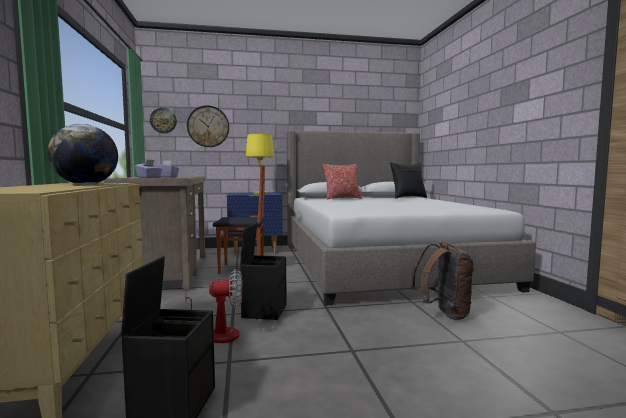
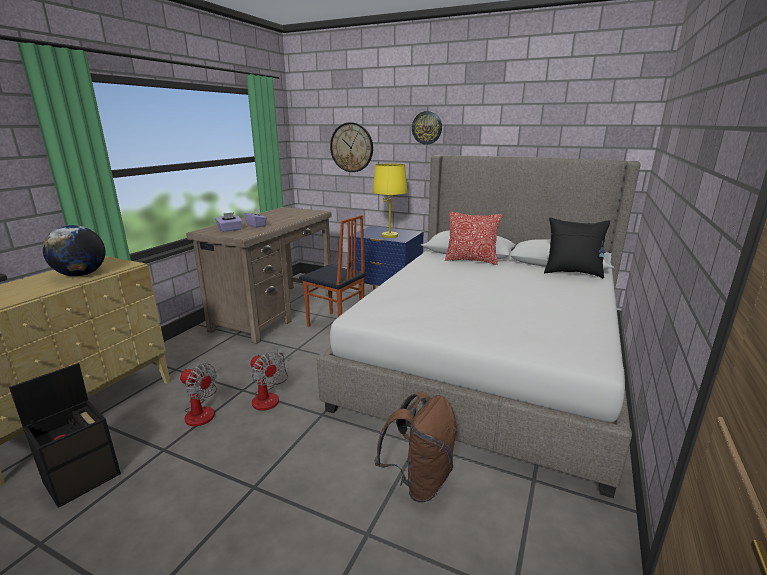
camera: 35 degrees right, 15 degrees up
(163, 120) = (310, 141): wall clock -> wall clock (427, 128)
(264, 310) = (269, 396): black storage box -> fan

